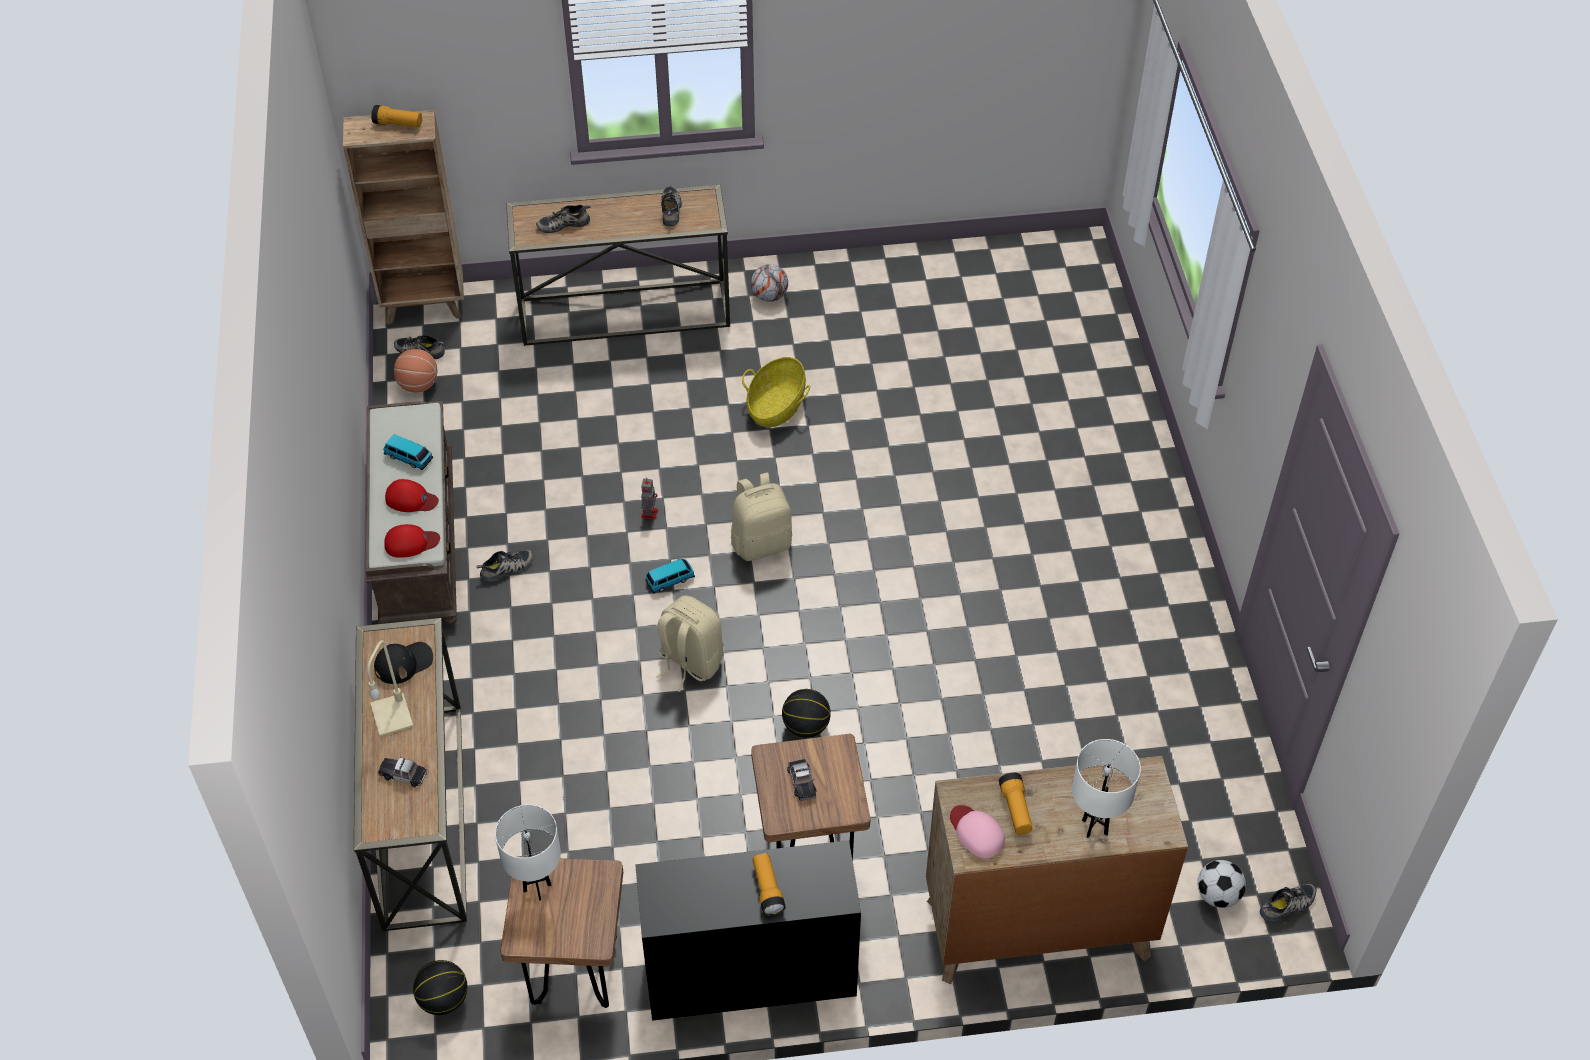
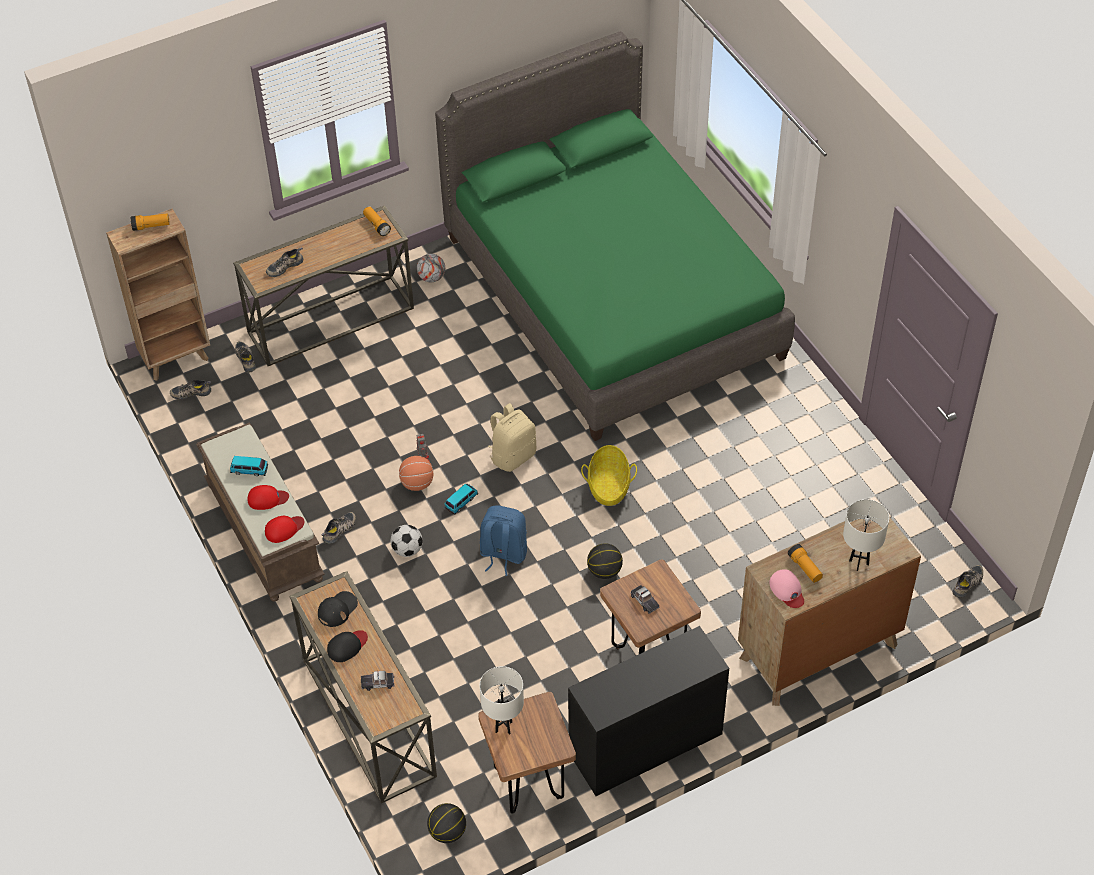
camera: 20 degrees left, 0 degrees up
(391, 714) = (347, 646): beige table lamp -> black cap
(418, 385) = (203, 418): basketball -> basketball (417, 483)
(672, 209) = (359, 234): shoe -> shoe (246, 359)
(689, 662) = (503, 554): beige backpack -> blue backpack
(767, 889) = (662, 674): flashlight -> flashlight (376, 225)
(776, 406) = (475, 356): basket -> basket (608, 486)
(976, 832) = (787, 590): pink cap -> pink cap turned 150 degrees counterclockwise
(981, 383) = (612, 297): none -> green bed
(1217, 895) = (922, 592): football -> football (407, 550)

